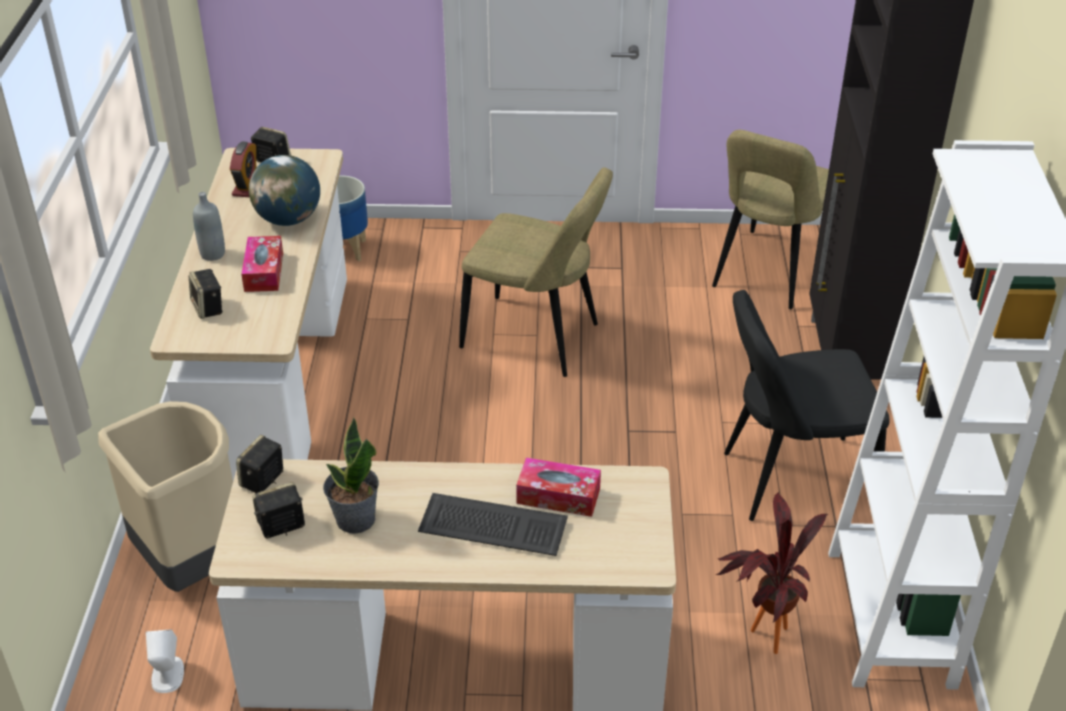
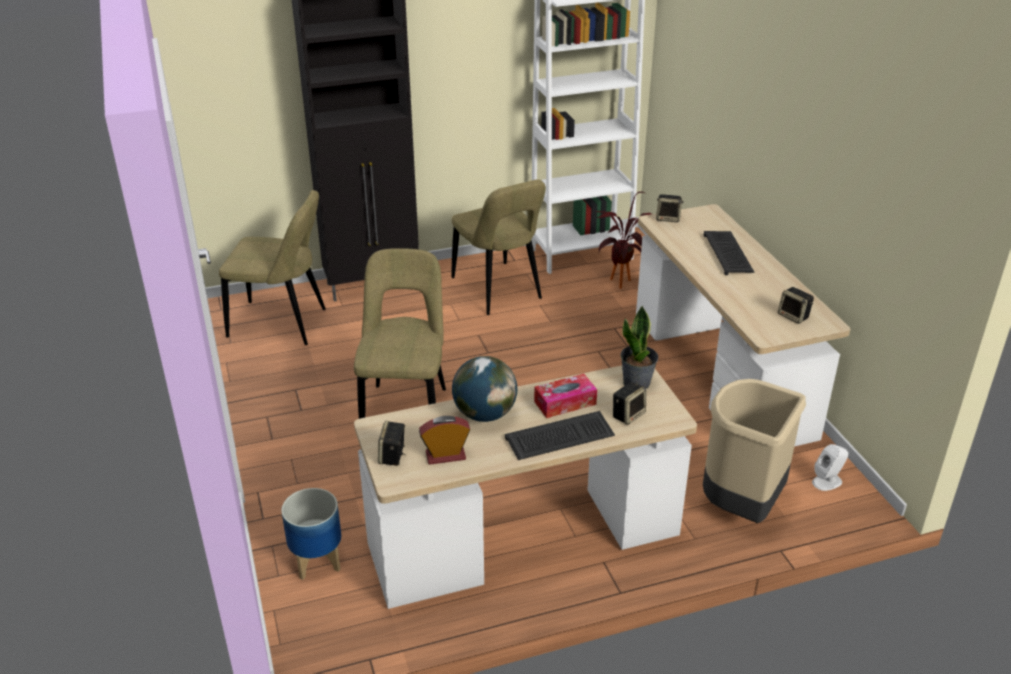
camera: 110 degrees left, 5 degrees down
(213, 254) = (559, 439): grey bottle -> keyboard
(262, 481) = (768, 333): speaker -> speaker (668, 218)
(355, 519) = (764, 294): potted plant -> potted plant (637, 383)
(558, 496) = (687, 240): tissue box -> none
(790, 480) = (498, 291): black chair -> beige chair

